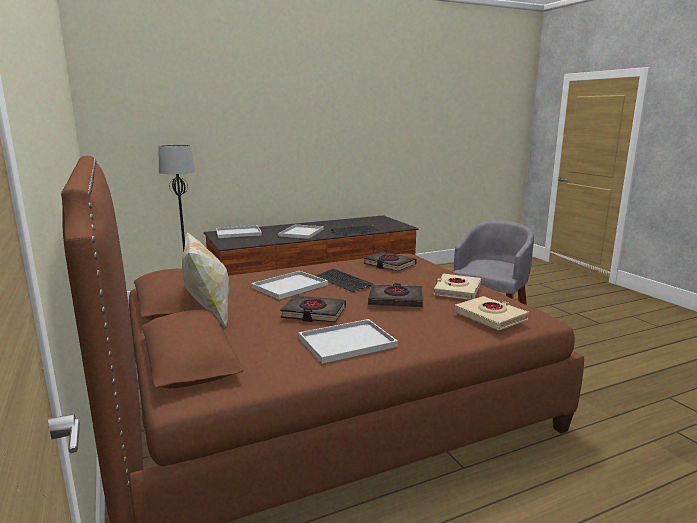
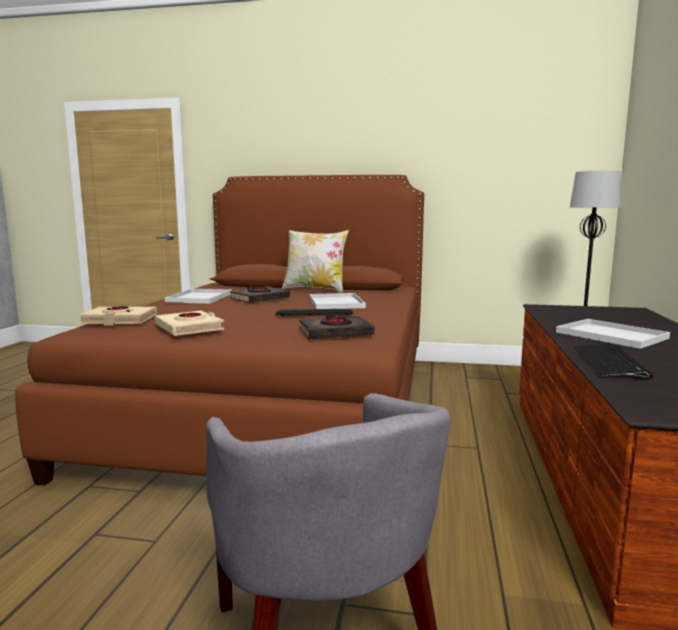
camera: 125 degrees right, 5 degrees down
(237, 233) = (624, 314): white tray -> none
(395, 300) = (225, 311): black book -> none

